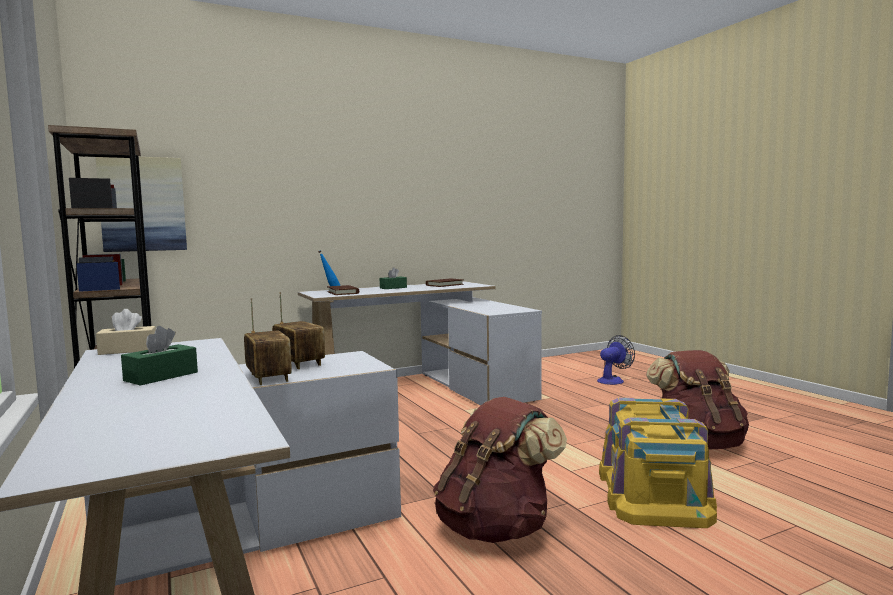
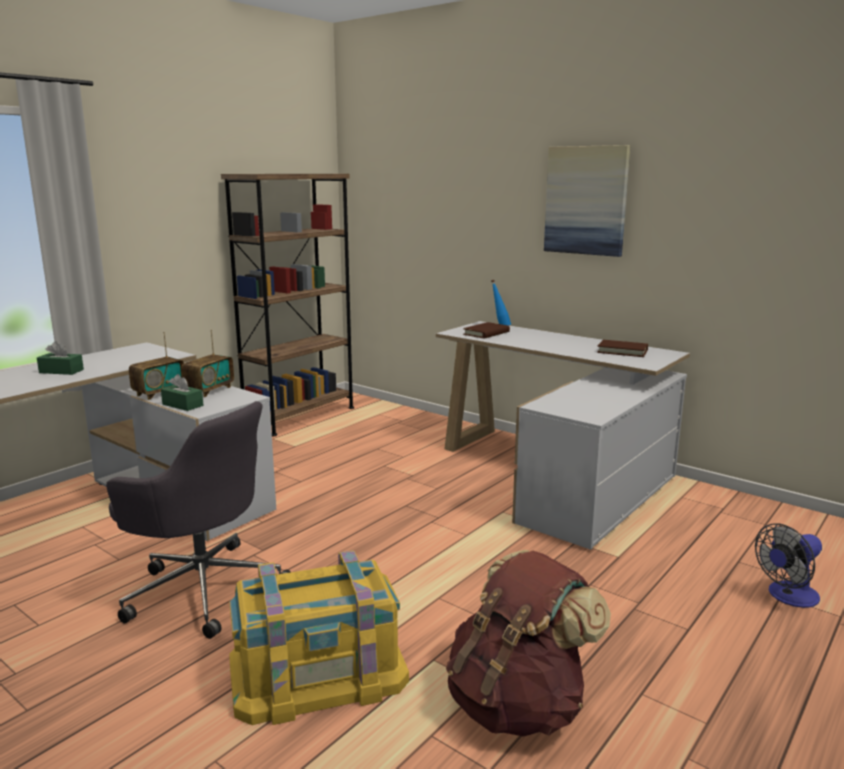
camera: 65 degrees right, 10 degrees up
(128, 350) = (144, 349): beige tissue box -> none
(143, 204) = (375, 217): picture -> picture (586, 200)
(393, 288) = (556, 340): green tissue box -> green tissue box (182, 405)
(496, 528) = (203, 588): brown backpack -> grey office chair
(613, 380) = (788, 597): fan -> fan turned 120 degrees clockwise

